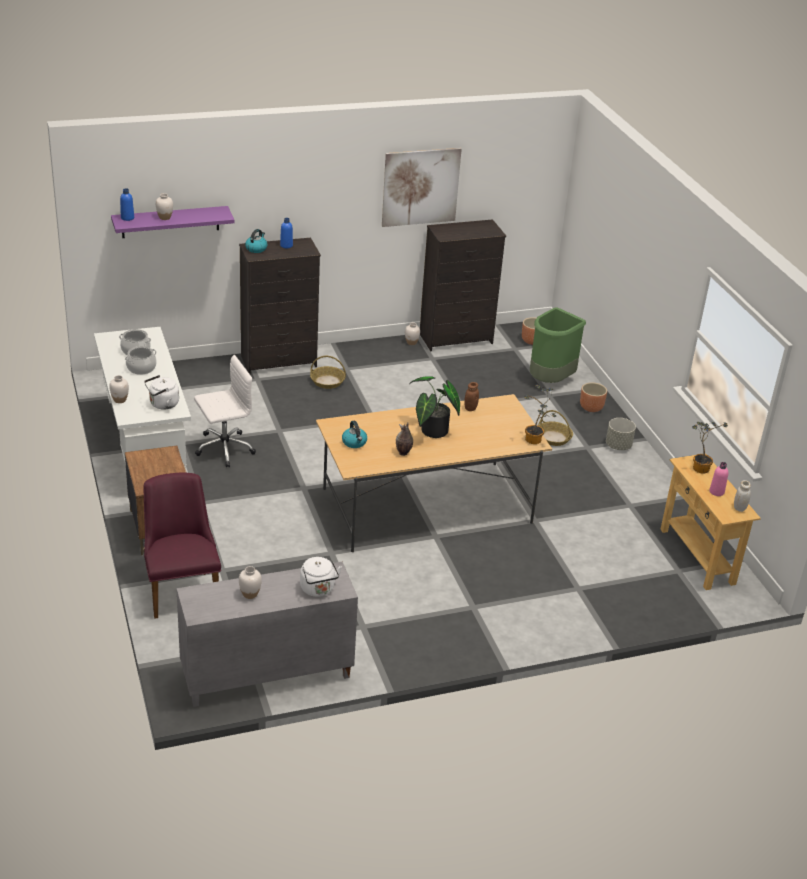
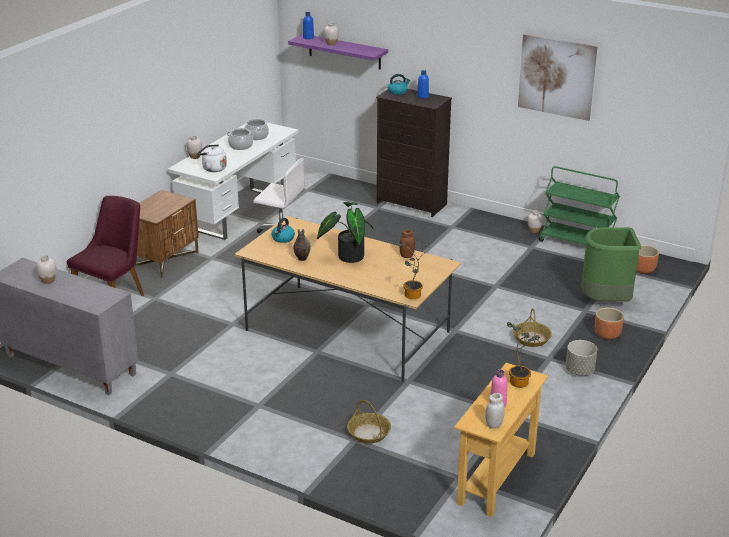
camera: 50 degrees right, 5 degrees down
(318, 589) = (86, 299): white kettle -> none
(328, 381) = (423, 228): basket -> basket (369, 433)
(456, 339) = (577, 243): black dresser -> green cart

